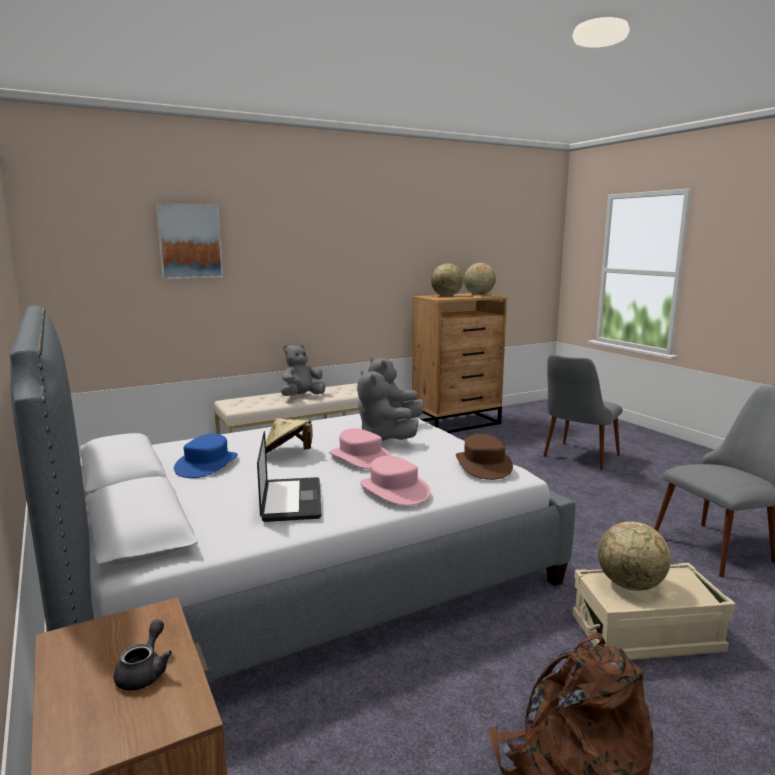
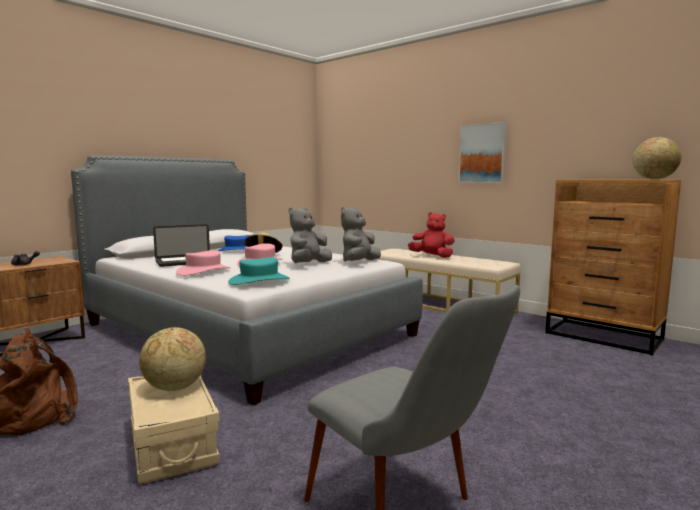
camera: 70 degrees right, 5 degrees down
(190, 241) = (390, 133): picture -> picture (482, 153)
(301, 396) = (432, 256): grey plush toy -> red plush toy
(446, 296) = (602, 179): globe -> none
(483, 465) = (259, 280): brown hat -> turquoise hat
(576, 459) = (599, 403): grey chair -> none

